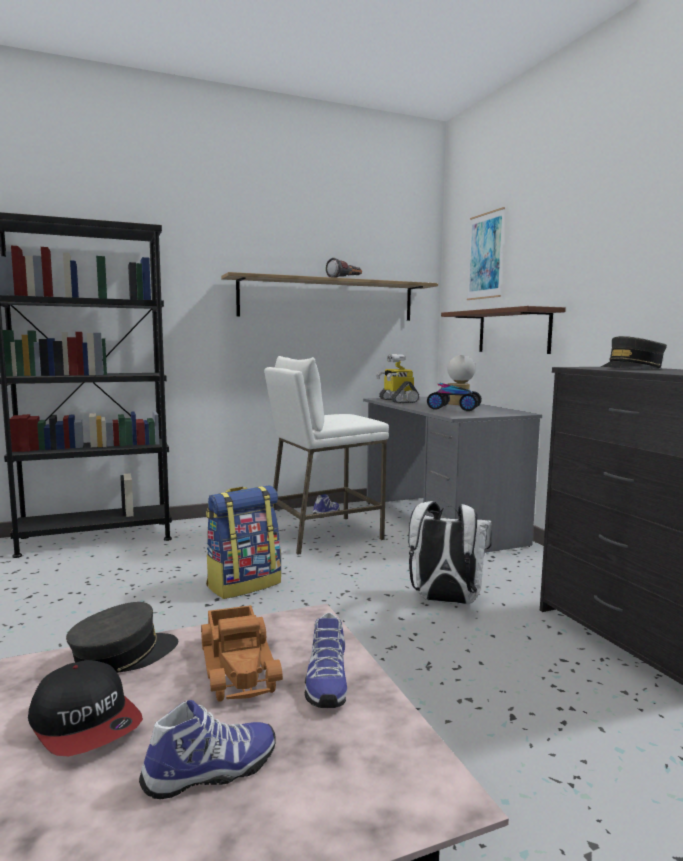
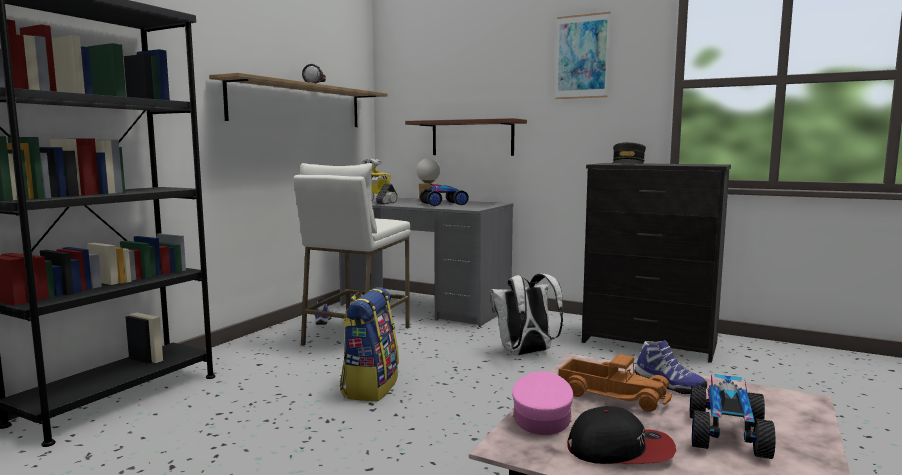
camera: 40 degrees left, 0 degrees up
(123, 655) = (541, 417): grey cap -> pink cap
(212, 773) = (725, 435): shoe -> toy car
(485, 256) = (434, 73): picture -> picture (582, 57)

